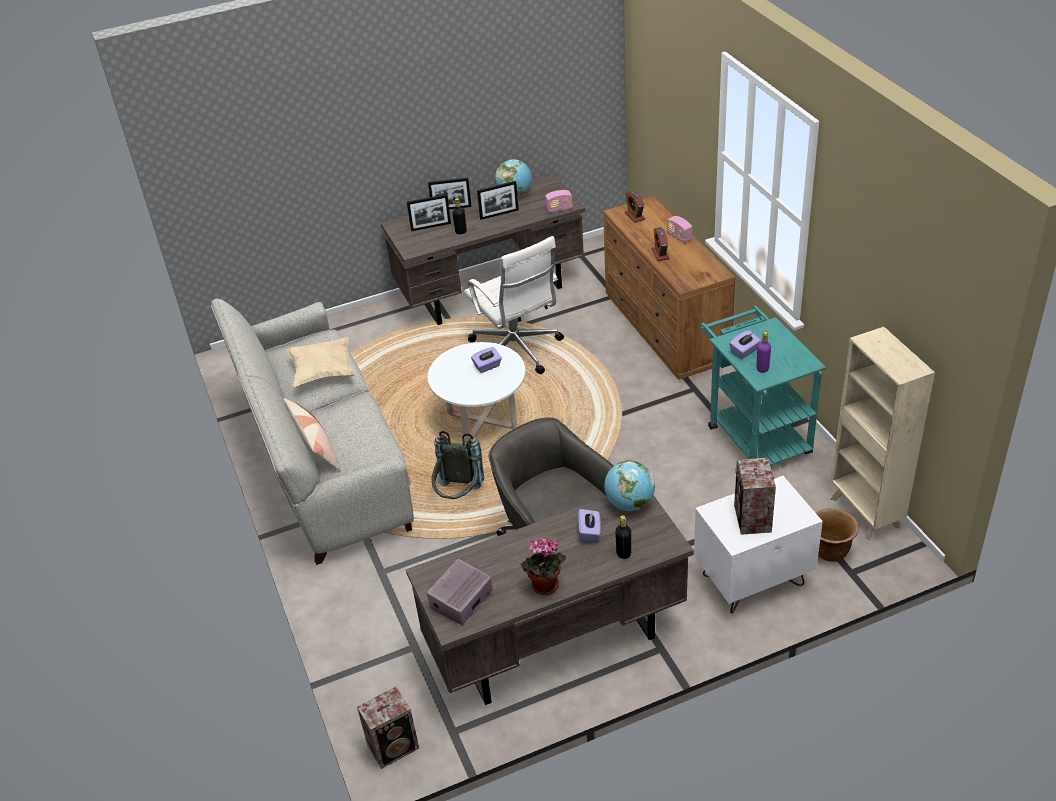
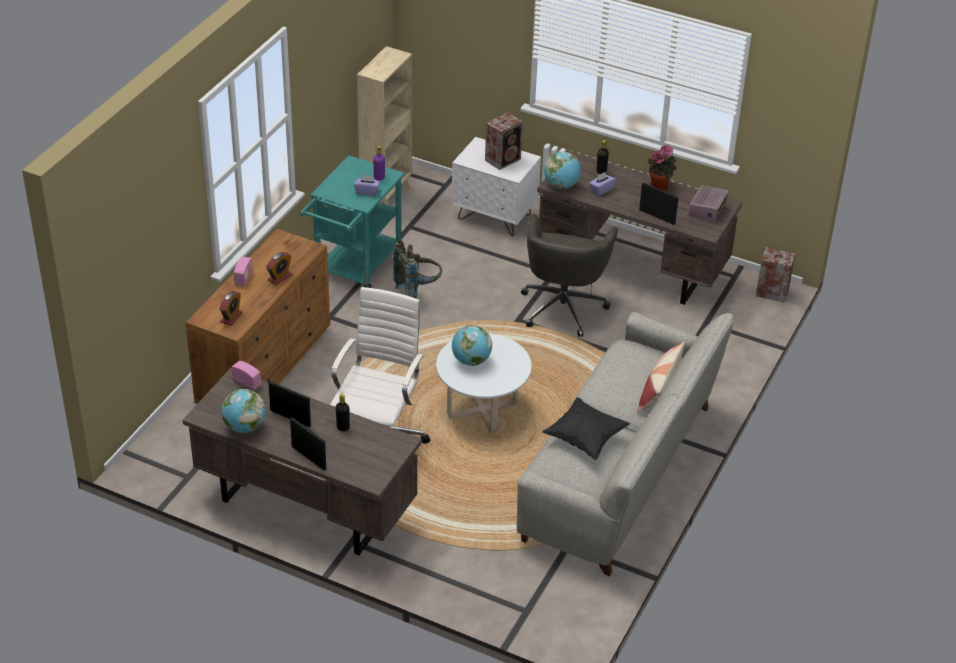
camera: 135 degrees left, 0 degrees up
(323, 373) = (585, 438): beige pillow -> black pillow
(431, 226) = (353, 453): picture frame -> picture frame (657, 217)
(458, 496) = (570, 376): grey backpack -> grey backpack (418, 291)
(461, 600) = (707, 210): radio -> radio turned 60 degrees counterclockwise
(487, 366) = (471, 361): purple tissue box -> globe
(830, 552) = (436, 198): brown planter -> none

